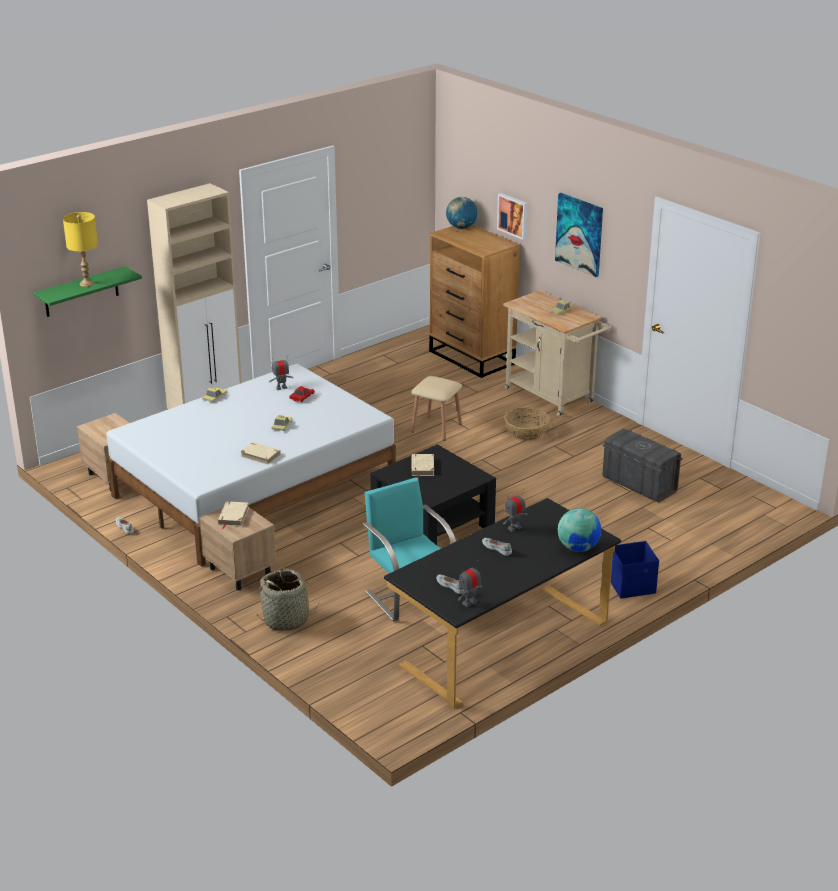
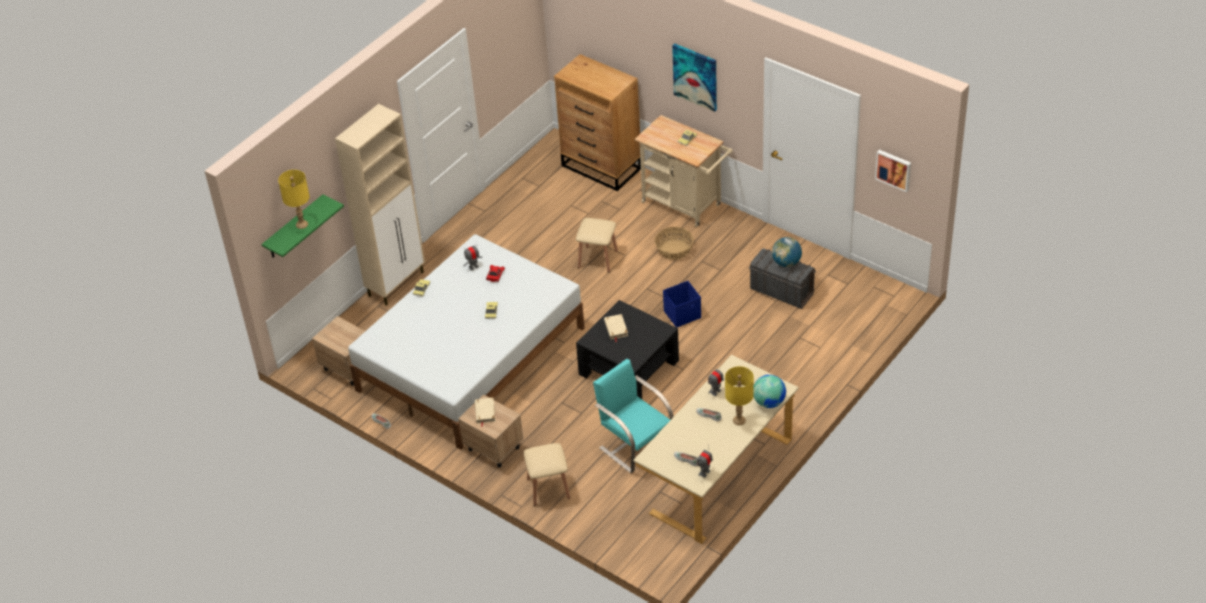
camera: 10 degrees left, 15 degrees up
(260, 455) = (487, 349): beige book -> none
(286, 619) = (548, 488): basket -> beige stool
(461, 227) = (579, 63): globe -> globe (786, 263)
(501, 640) = (717, 474): black desk -> beige desk
(513, 215) = (628, 54): picture -> picture (893, 169)
(533, 559) = (739, 420): none -> yellow table lamp
(632, 586) = (801, 401): blue storage box -> blue storage box (683, 314)

